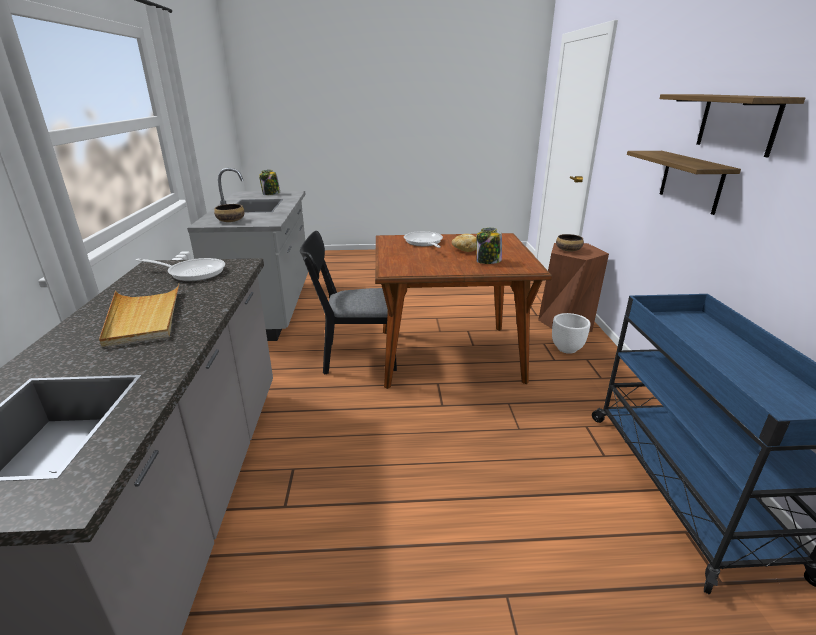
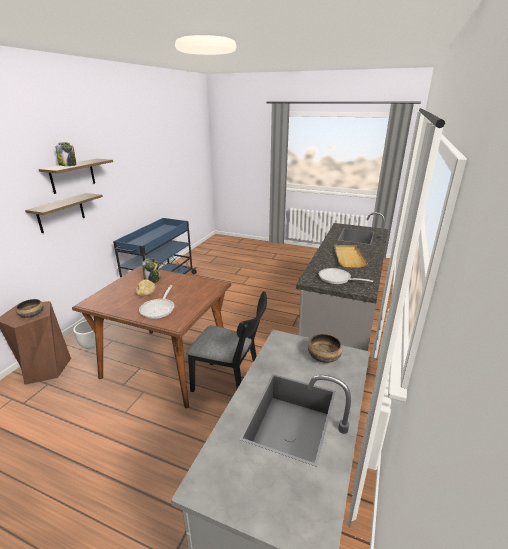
camera: 155 degrees left, 0 degrees up
(271, 194) = (251, 491): jar -> jar (68, 165)

